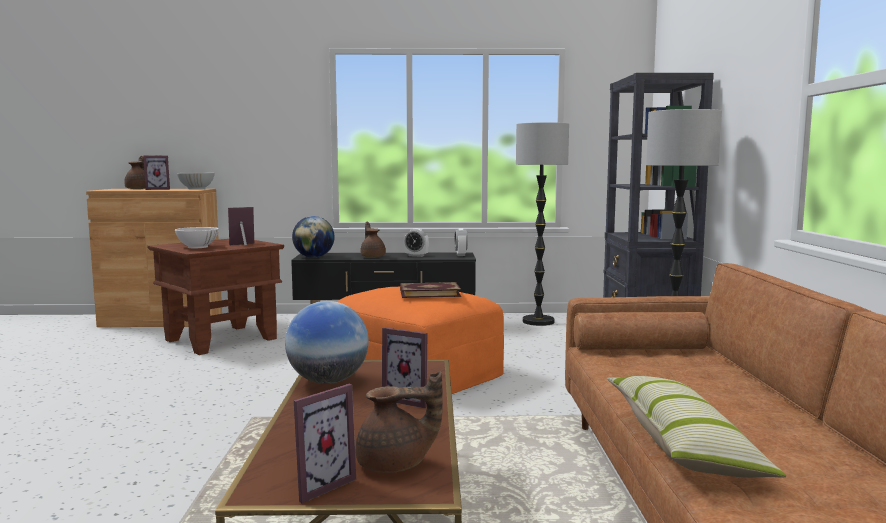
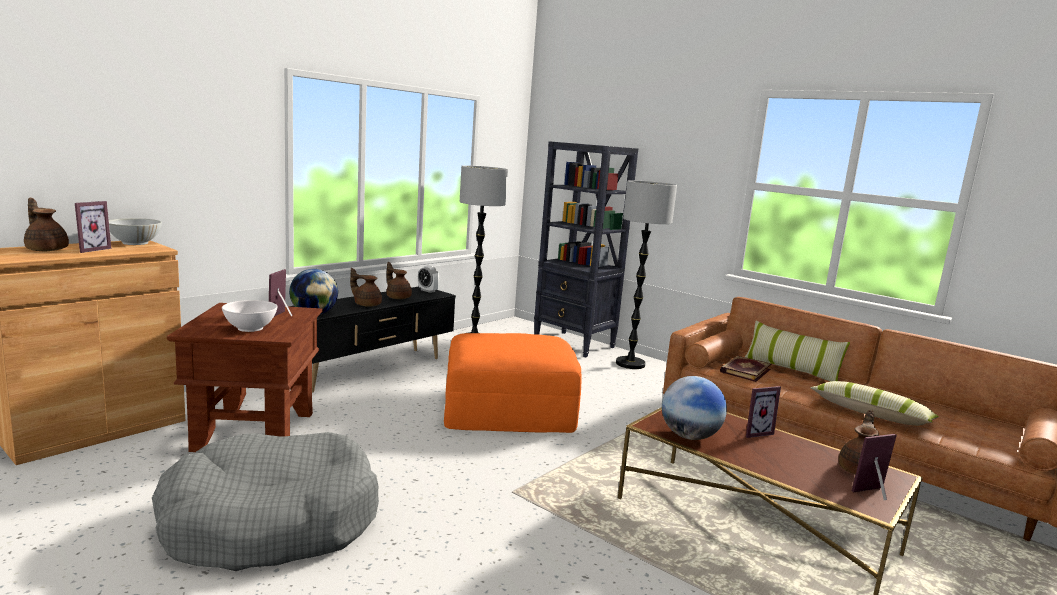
camera: 50 degrees left, 5 degrees up
(100, 381) = (271, 522): none -> grey dog bed
(318, 484) = (875, 494): picture frame -> picture frame turned 105 degrees counterclockwise
(416, 256) = (398, 297): alarm clock -> brown teapot
(429, 293) = (533, 341): book -> book (744, 370)
(733, 380) = (791, 370): none -> pillow

